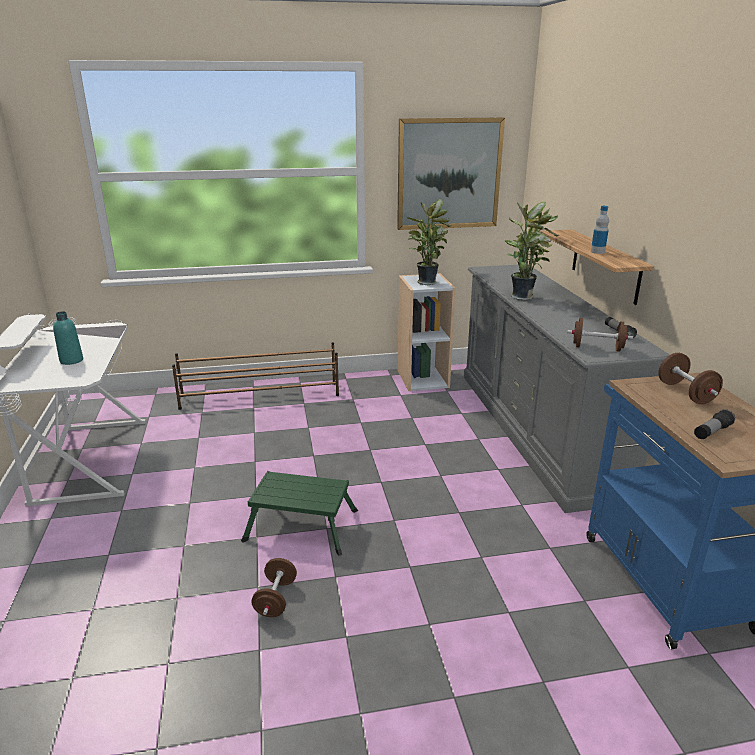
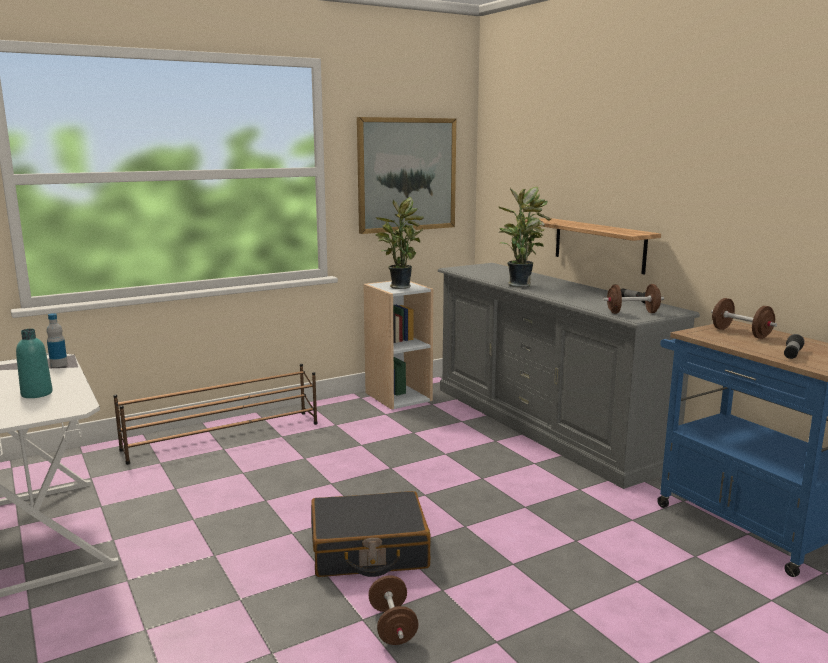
camera: 20 degrees left, 10 degrees down
(302, 525) = (369, 550): green step ladder -> black suitcase
(597, 252) = (599, 228): bottle -> bottle (59, 364)

